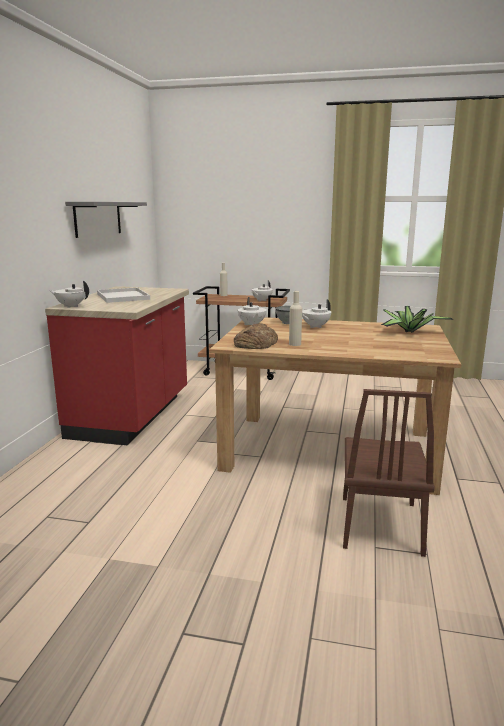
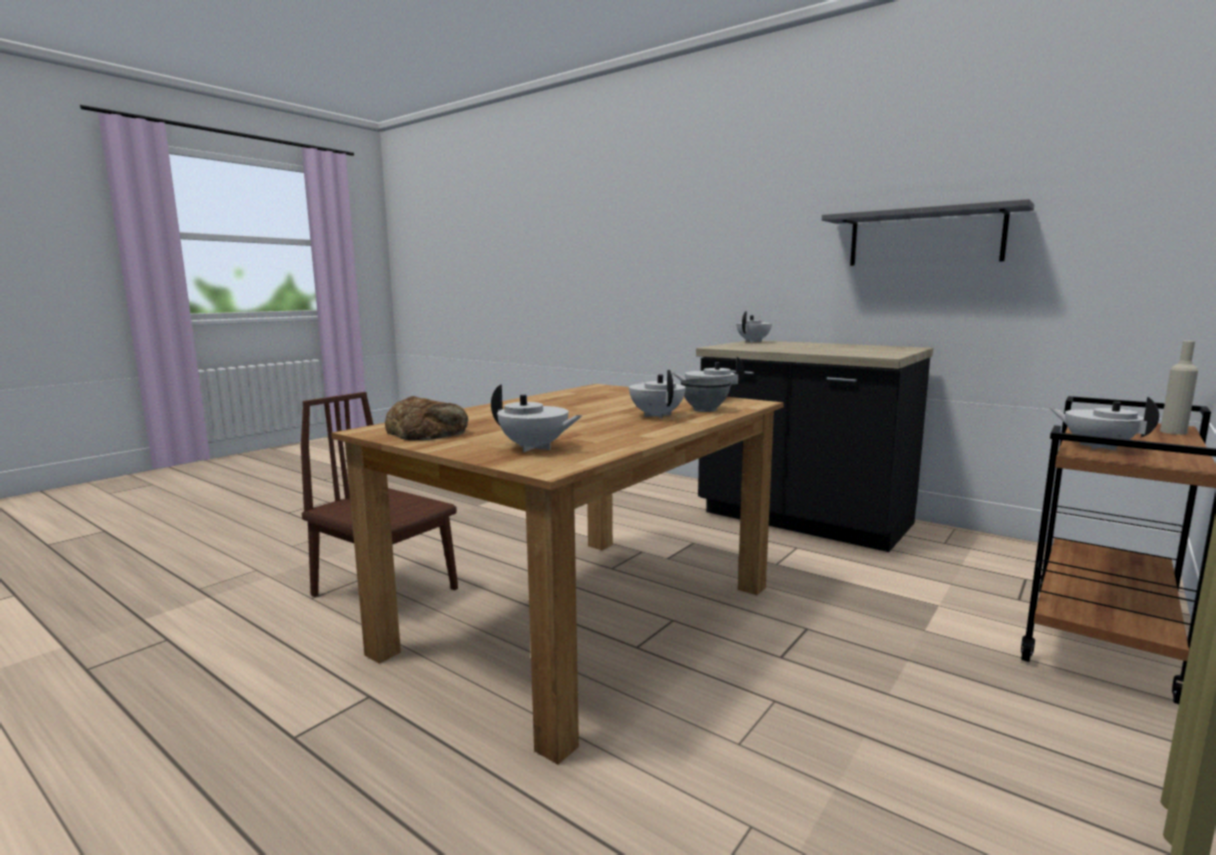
camera: 115 degrees right, 5 degrees down
(123, 296) = (816, 347): white tray -> none
(132, 416) = (803, 520): red counter -> black counter
(255, 343) = (594, 392): bread -> bread (428, 431)
(295, 344) = (565, 400): beige bottle -> none
(409, 331) = (534, 448): potted plant -> white teapot

